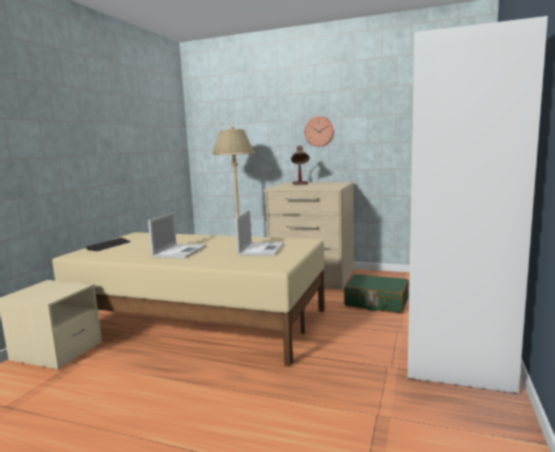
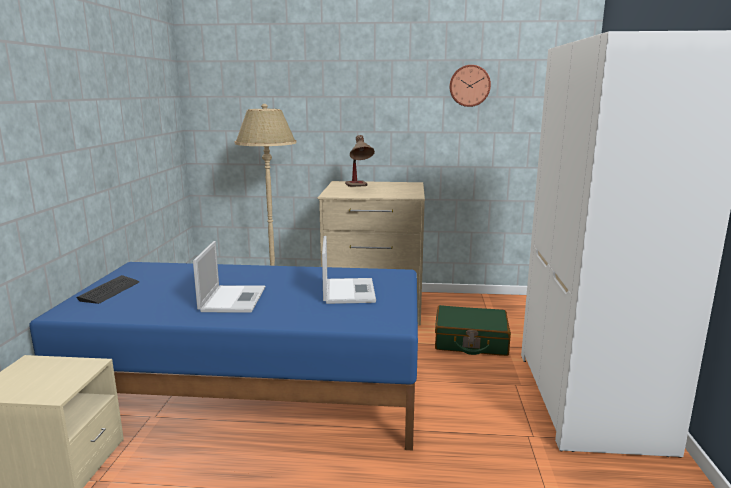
camera: 15 degrees left, 5 degrees up
(198, 320) = (251, 388): beige bed -> blue bed
(319, 131) = (379, 114): wall clock -> wall clock (469, 85)

